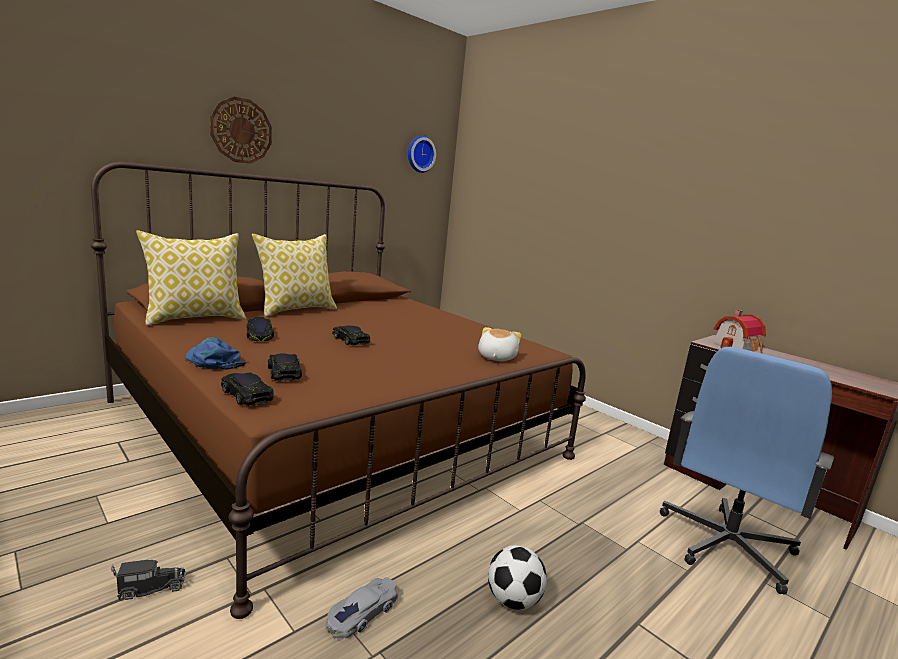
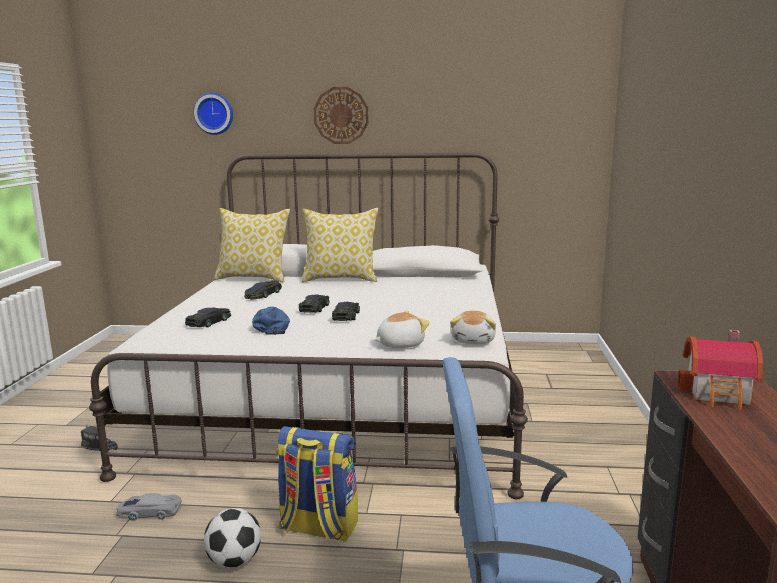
camera: 50 degrees right, 0 degrees up
(213, 361) = (191, 307): blue cap -> blue cap (273, 326)
(246, 394) = (155, 330): black toy car -> black toy car (346, 316)
(335, 429) = (341, 396): brown bed -> white bed
(419, 154) = (554, 107): wall clock -> wall clock (214, 113)
(513, 538) = (318, 527): none -> backpack
(526, 345) = (474, 340): none -> plush toy

